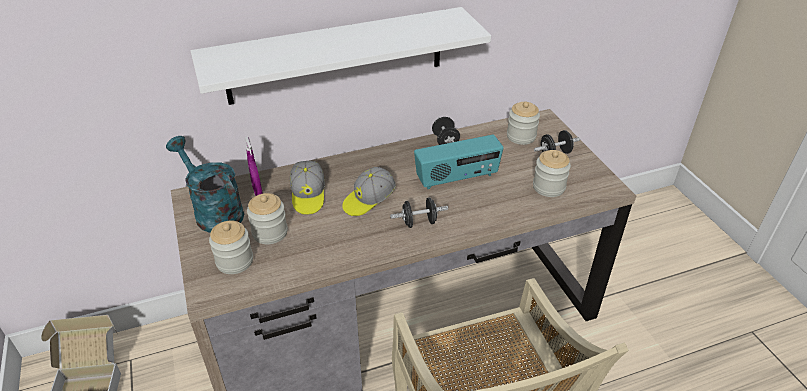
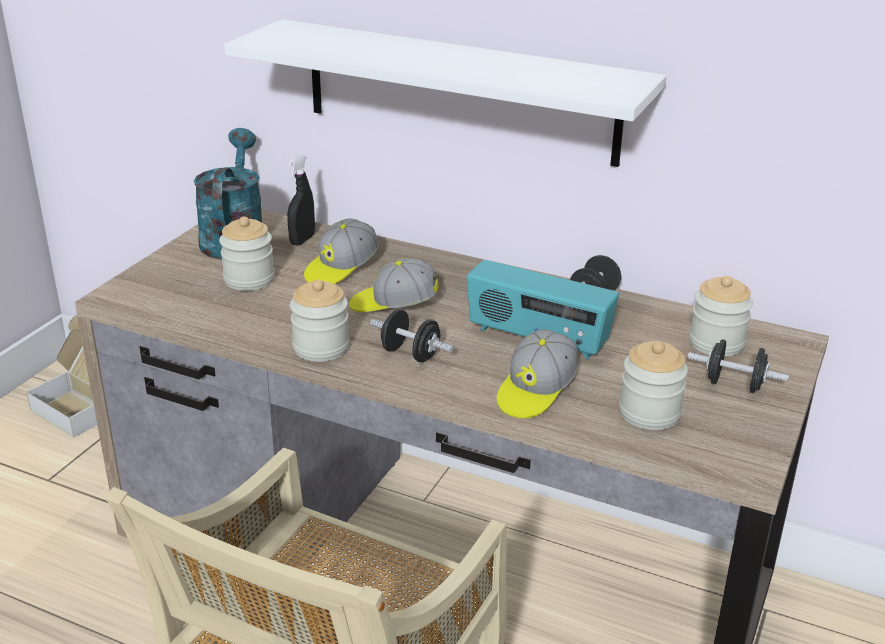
camera: 45 degrees right, 10 degrees down
(234, 261) = (179, 284): jar -> jar (321, 348)
(257, 190) = (302, 240): purple spray bottle -> black spray bottle
(496, 206) = (536, 391): none -> cap

